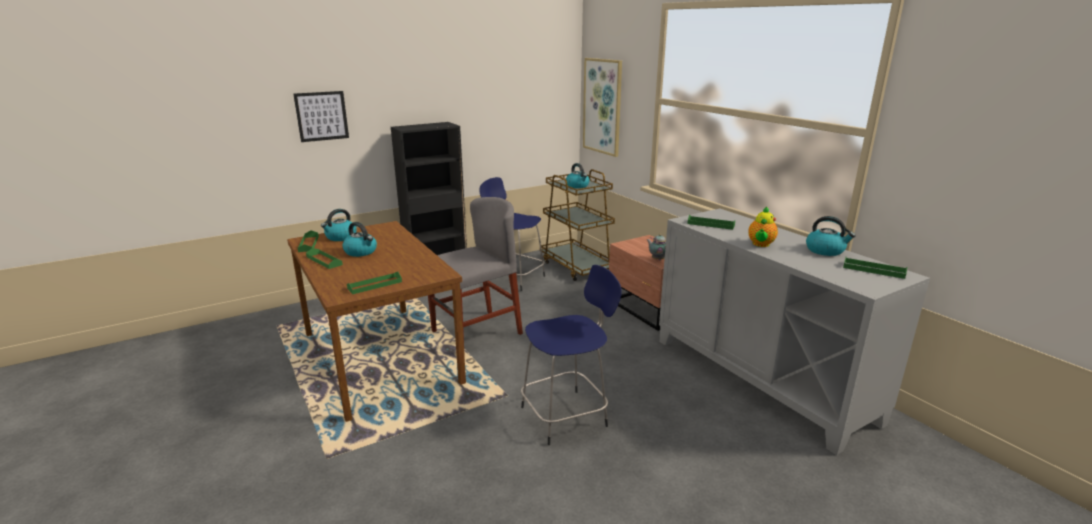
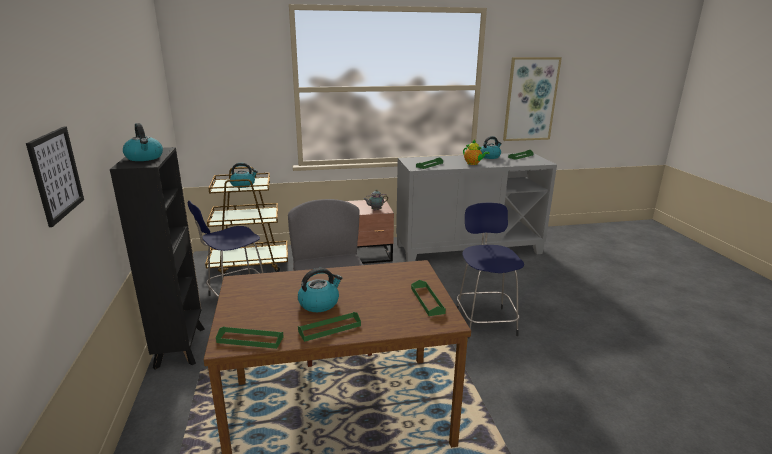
camera: 70 degrees left, 0 degrees up
(340, 237) = (248, 315): kettle -> kettle (144, 158)
(602, 106) = (214, 105): picture -> picture (530, 99)

